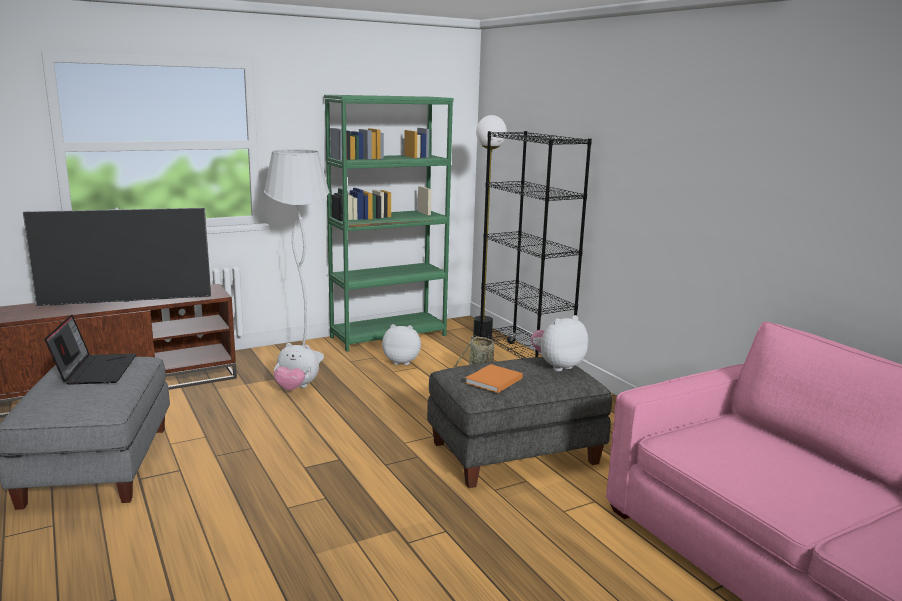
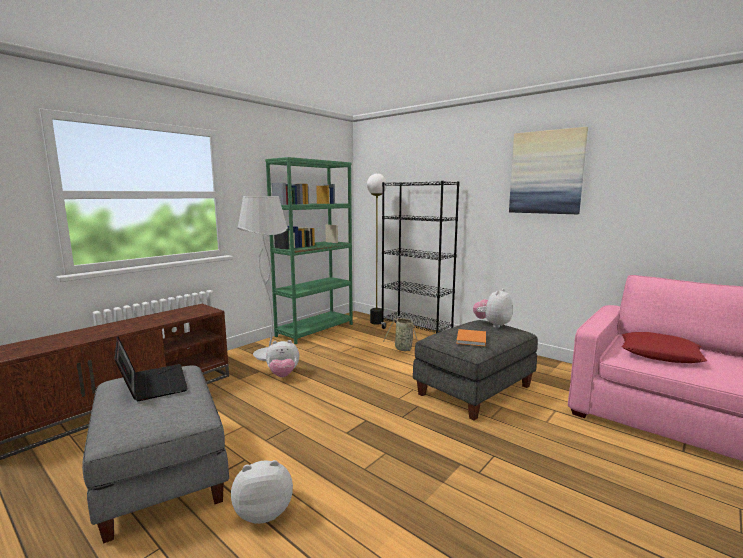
camera: 20 degrees left, 5 degrees down
(126, 301) = (135, 324): television -> none
(402, 361) = (341, 344): plush toy -> plush toy (264, 512)
(697, 139) = (546, 172): none -> picture
(733, 448) = (660, 354): none -> red pillow

